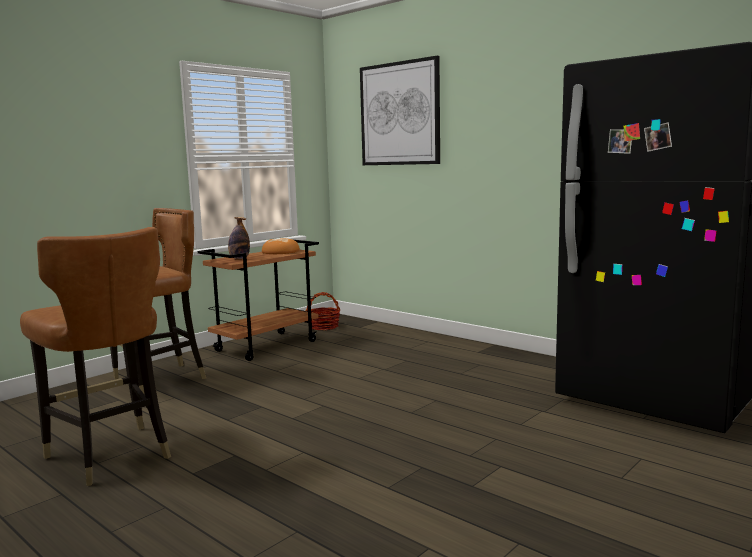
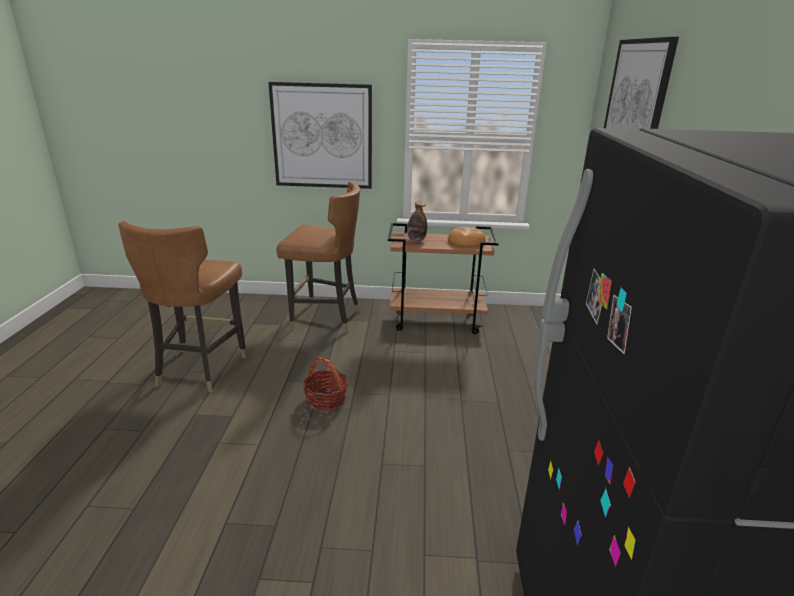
camera: 50 degrees right, 15 degrees up
(100, 163) = (322, 136): none -> picture
(324, 327) = (515, 320): basket -> basket (326, 399)

